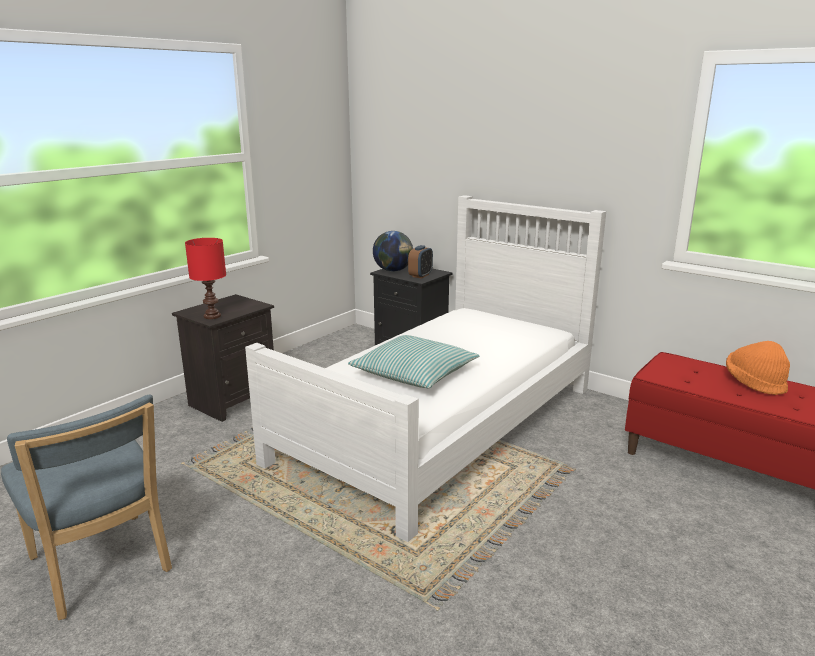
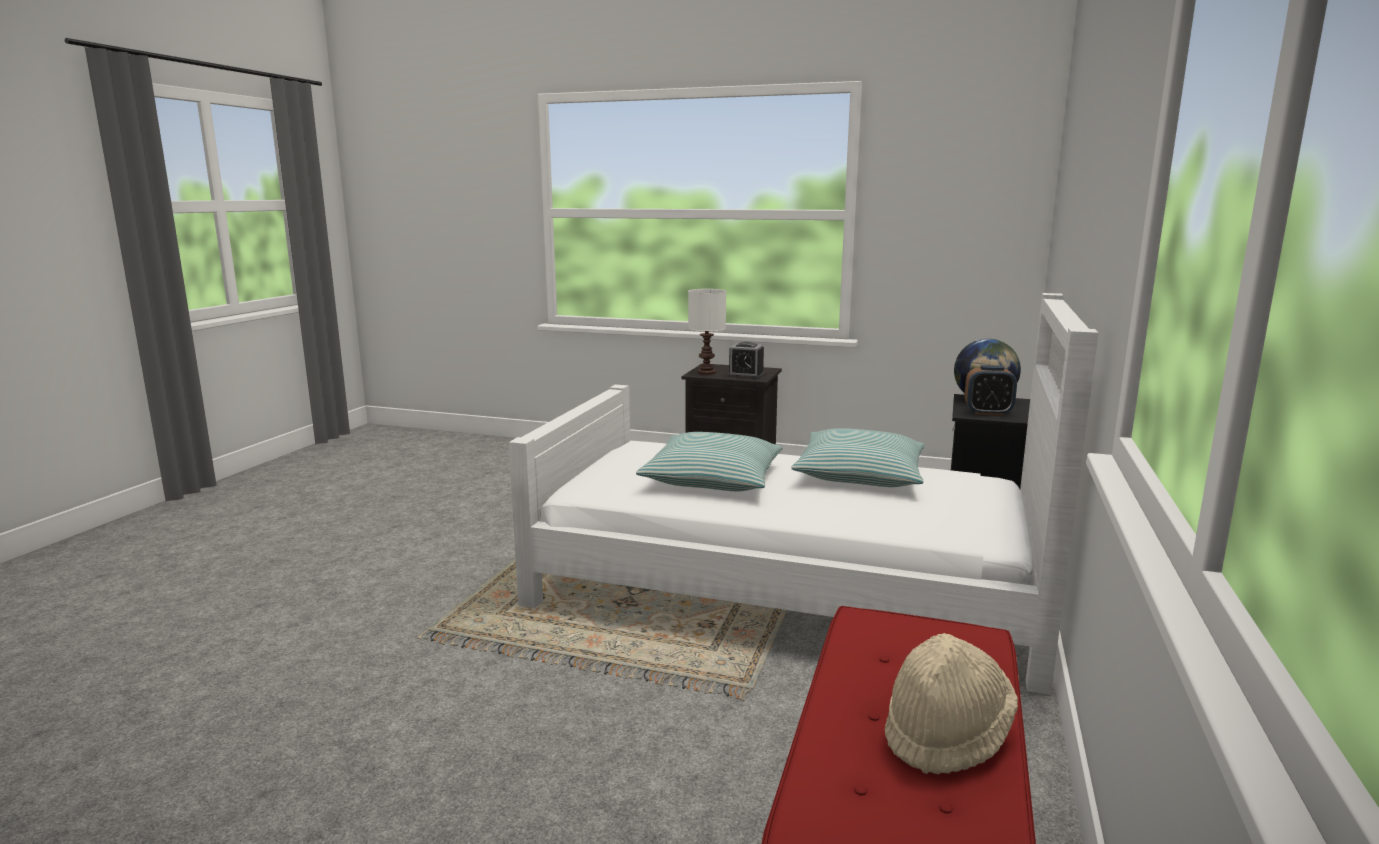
camera: 70 degrees right, 5 degrees down
(102, 568) = (451, 503): blue chair -> none
(213, 316) = (707, 372): red table lamp -> white table lamp
(243, 307) = (746, 375): none -> alarm clock
(439, 334) = (860, 474): none -> pillow
(754, 383) = (946, 734): orange hat -> beige hat

